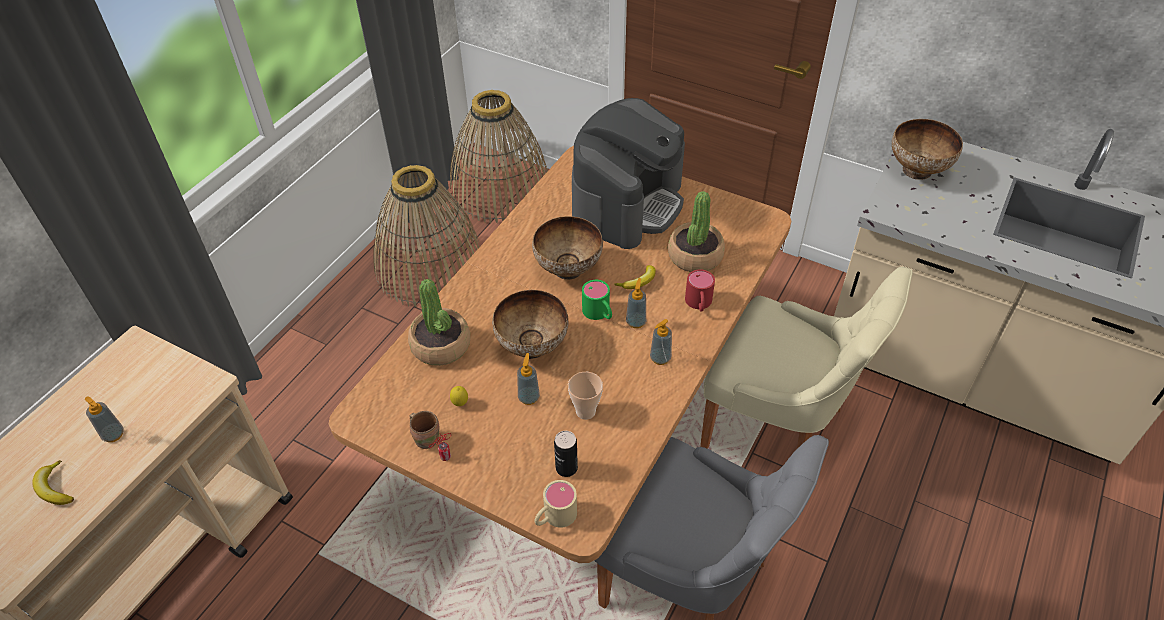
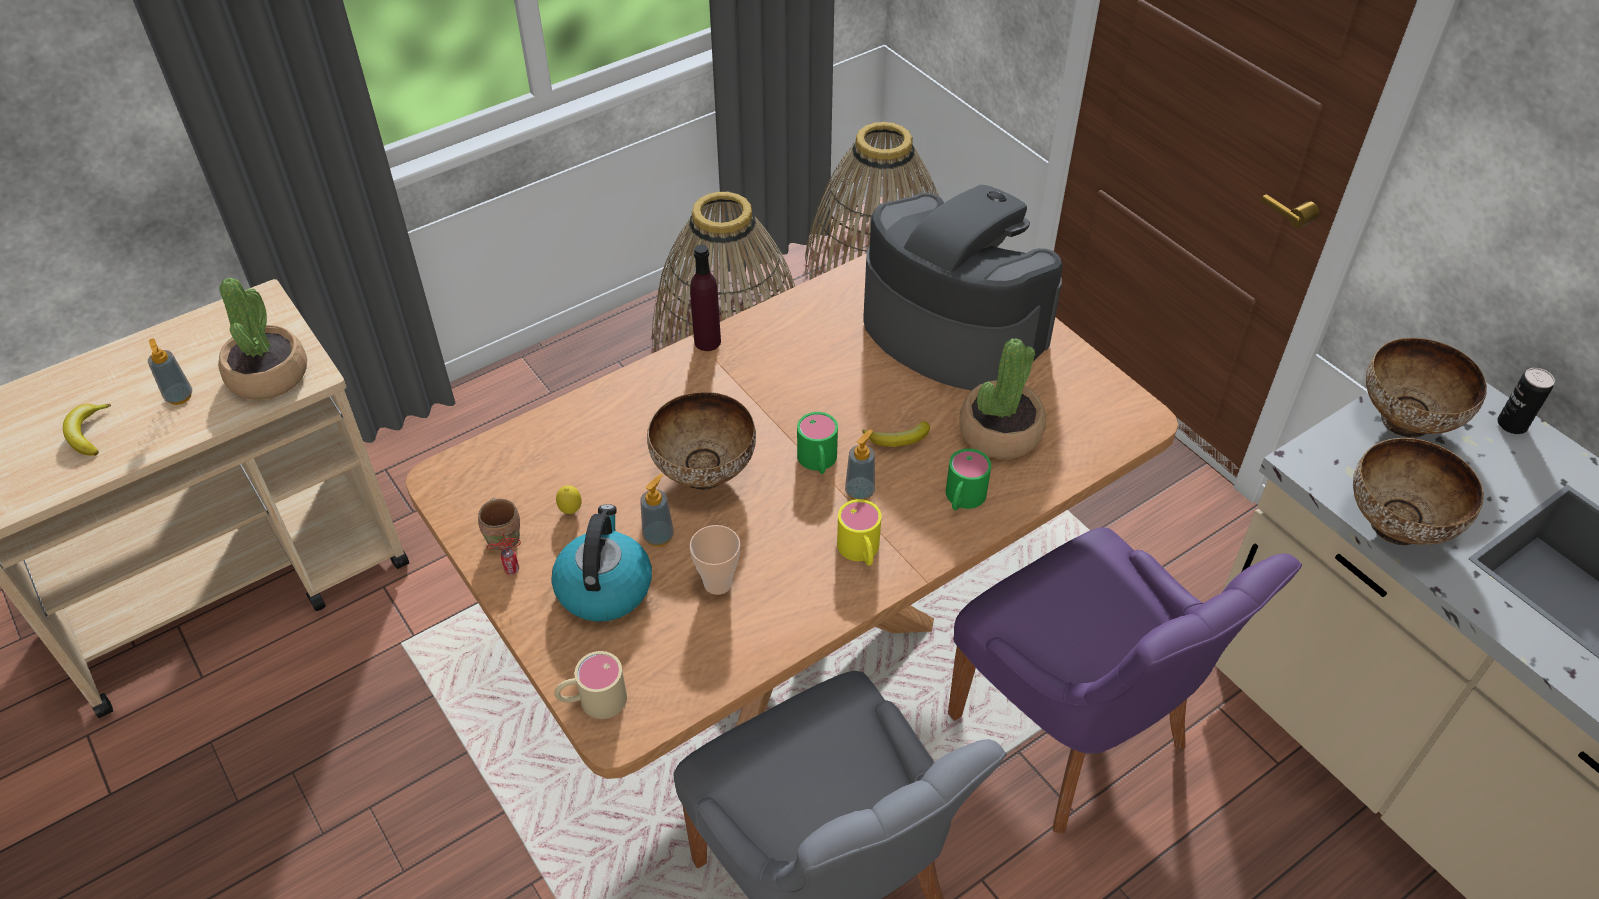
camera: 25 degrees right, 0 degrees up
(441, 345) = (594, 429): potted plant -> potted plant (268, 375)
(479, 263) = (707, 341): none -> purple bottle
(514, 443) = (604, 586): none -> kettle
(566, 468) = (647, 645): can -> can (1511, 424)
(568, 270) = (814, 390): bowl -> bowl (1395, 527)
(627, 203) = (952, 329): coffee machine -> coffee machine turned 105 degrees counterclockwise
(660, 358) = (861, 552): soap dispenser -> yellow mug
(699, 304) = (962, 500): red mug -> green mug
(777, 430) = (1074, 735): beige chair -> purple chair

